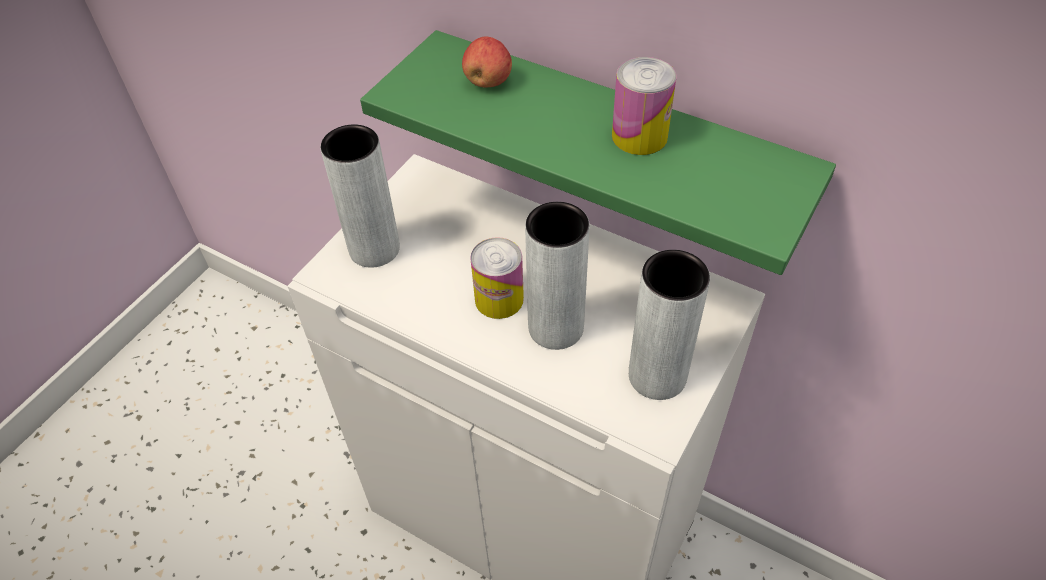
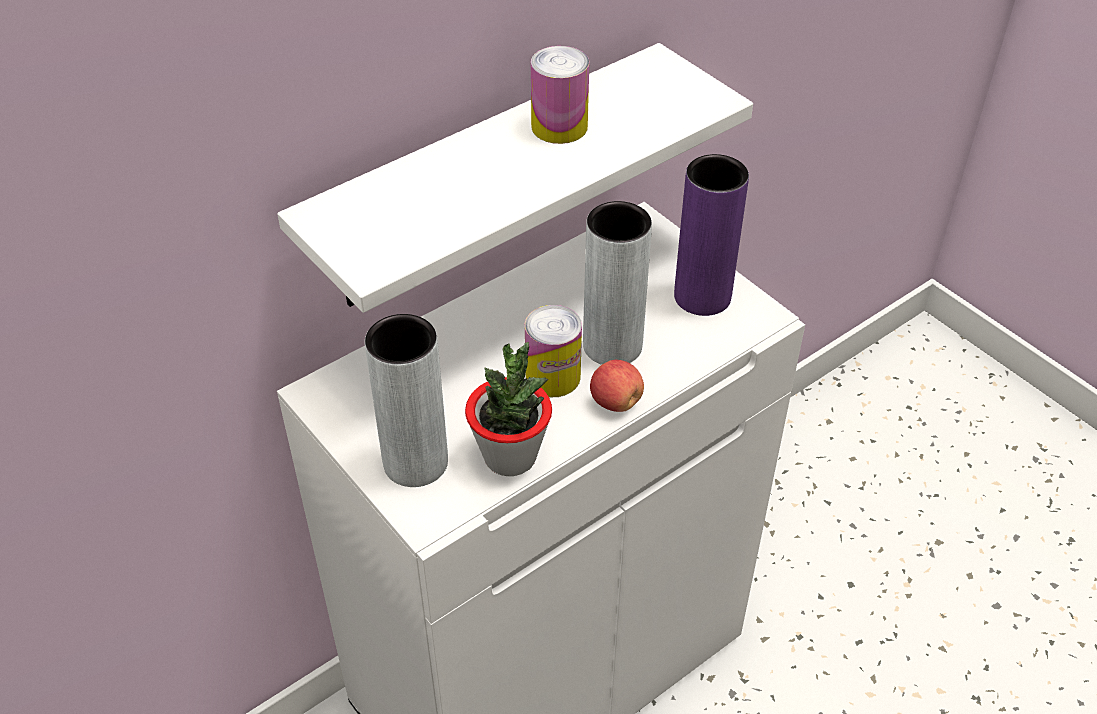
camera: 70 degrees left, 5 degrees down
(401, 301) = (510, 457): none -> potted plant
(488, 81) = (406, 196): apple -> apple (615, 402)
(614, 144) = (486, 179): green shelf -> white shelf
(657, 376) = (702, 297): grey vase -> purple vase

